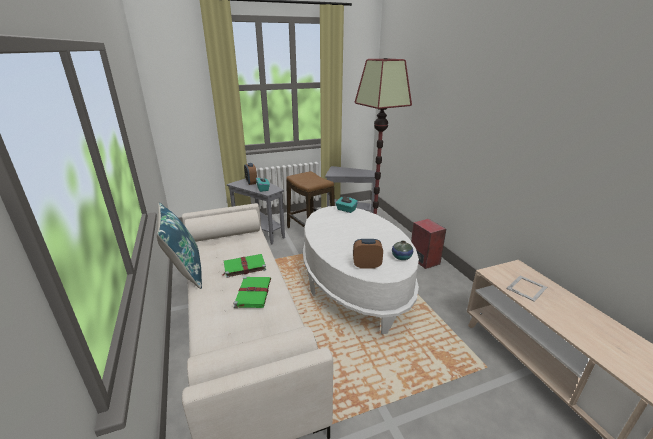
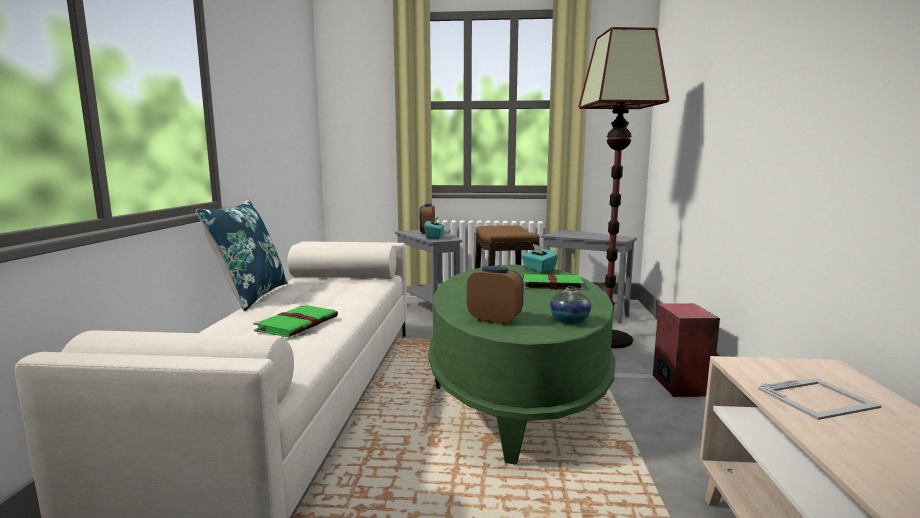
camera: 25 degrees right, 15 degrees down
(244, 267) = (322, 301): green book -> green book (550, 284)
(354, 284) = (518, 390): white coffee table -> green coffee table

